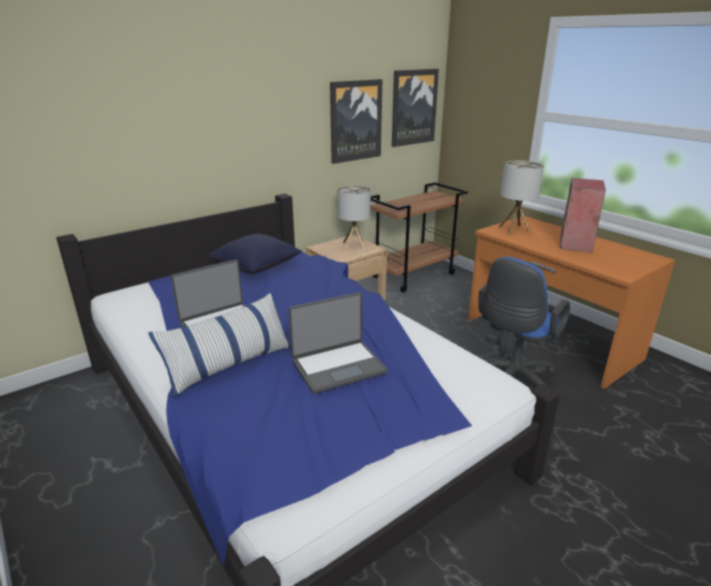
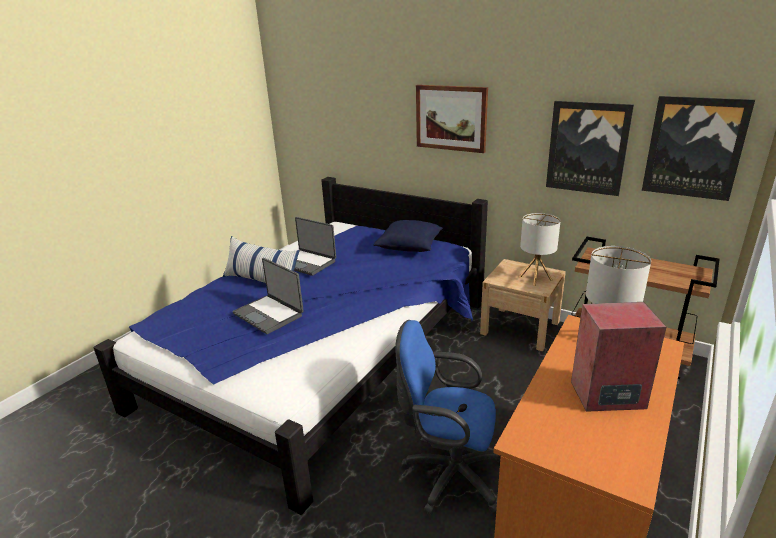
camera: 70 degrees right, 0 degrees up
(236, 113) = (451, 118): none -> picture

